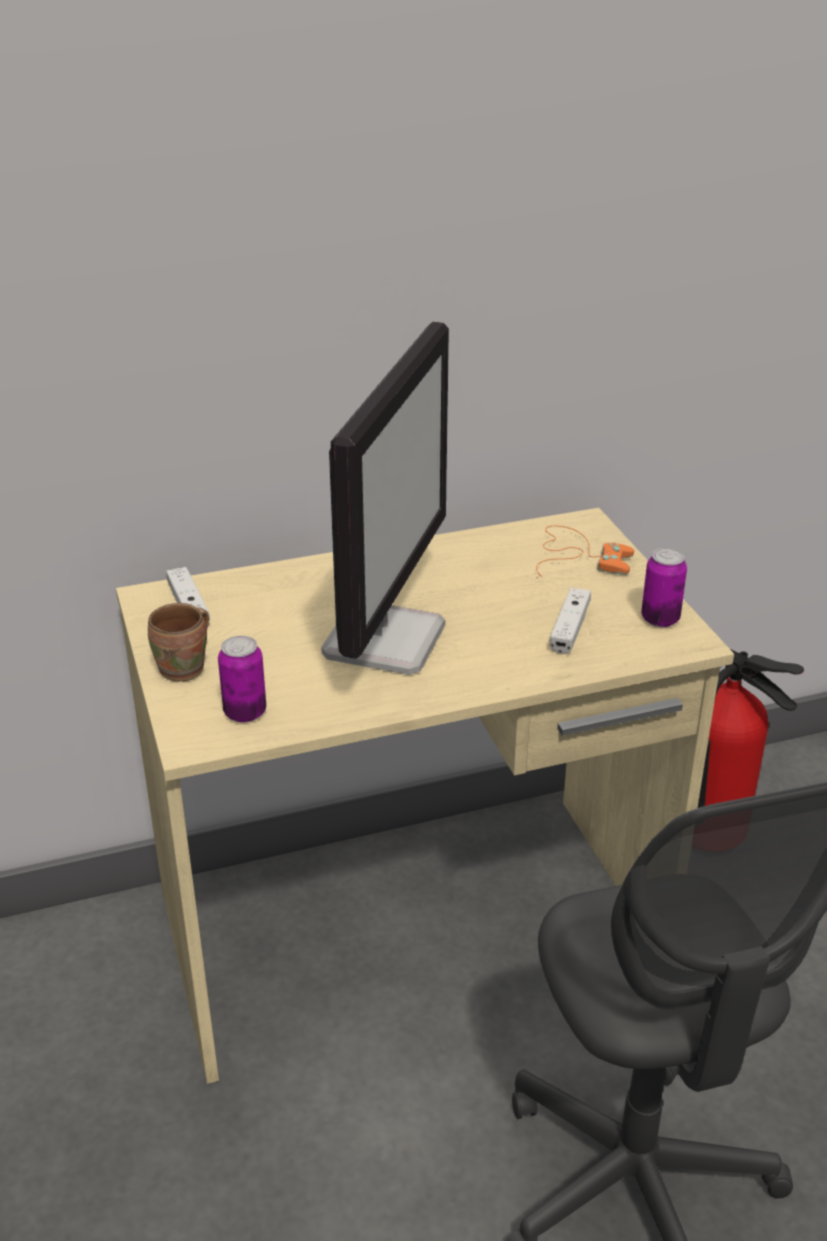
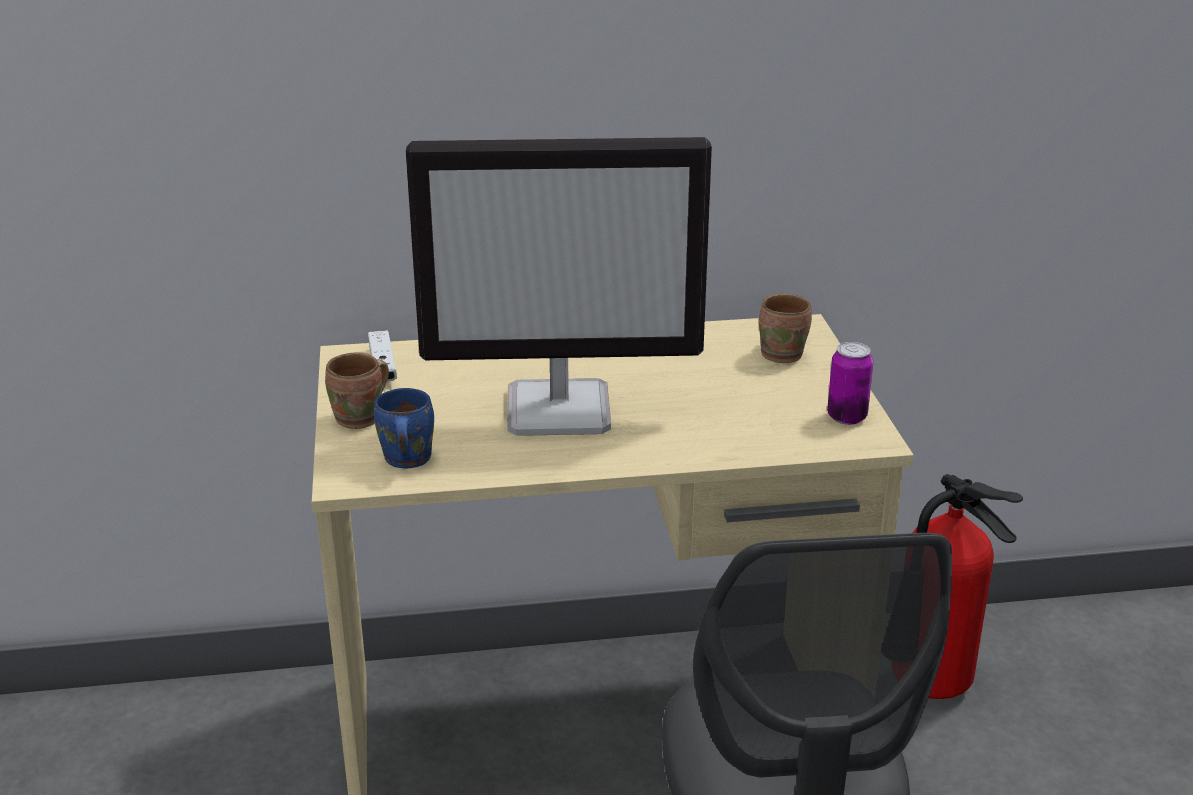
camera: 10 degrees right, 5 degrees down
(245, 712) = (404, 460): can -> blue mug
(384, 638) = (561, 410): monitor -> monitor turned 60 degrees clockwise
(569, 629) = (750, 417): white game controller -> none
(578, 555) = (783, 354): orange game controller -> brown mug

